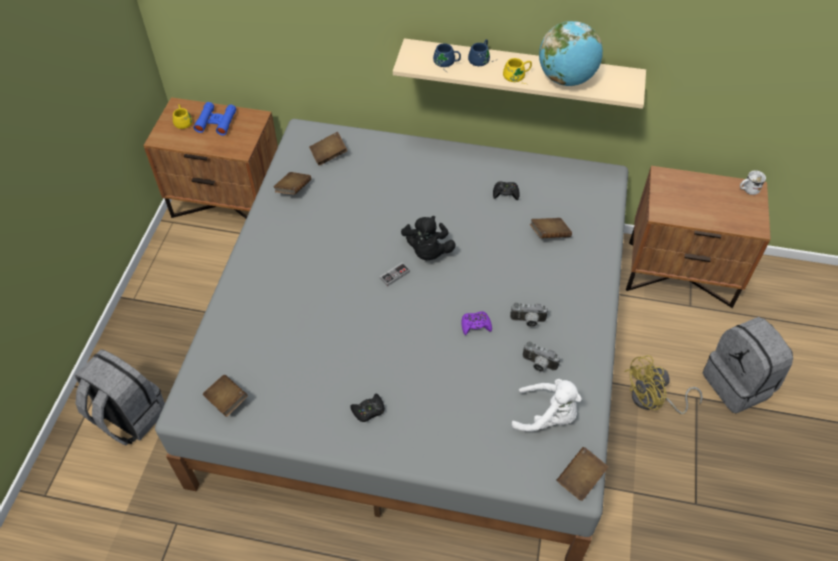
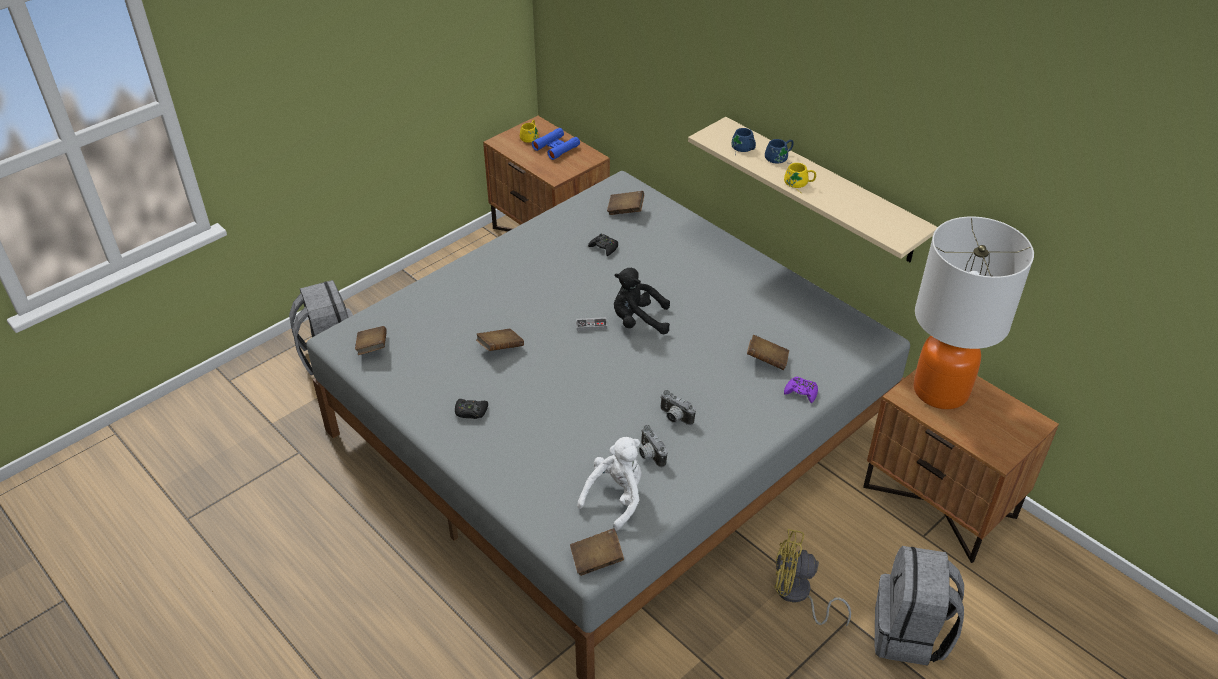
camera: 35 degrees right, 10 degrees down
(293, 190) = (570, 224): brown book -> brown book (500, 348)
(427, 251) = (638, 321): black plush toy -> black plush toy turned 60 degrees clockwise
(475, 325) = (623, 397): purple game controller -> purple game controller (801, 392)
(505, 193) = (758, 309): black game controller -> black game controller (604, 247)
(547, 416) = (616, 497): white plush toy -> white plush toy turned 105 degrees counterclockwise
(566, 79) = (844, 204): globe -> none
(680, 196) = (941, 391): none -> table lamp
(748, 189) = (1027, 420): white mug -> none

